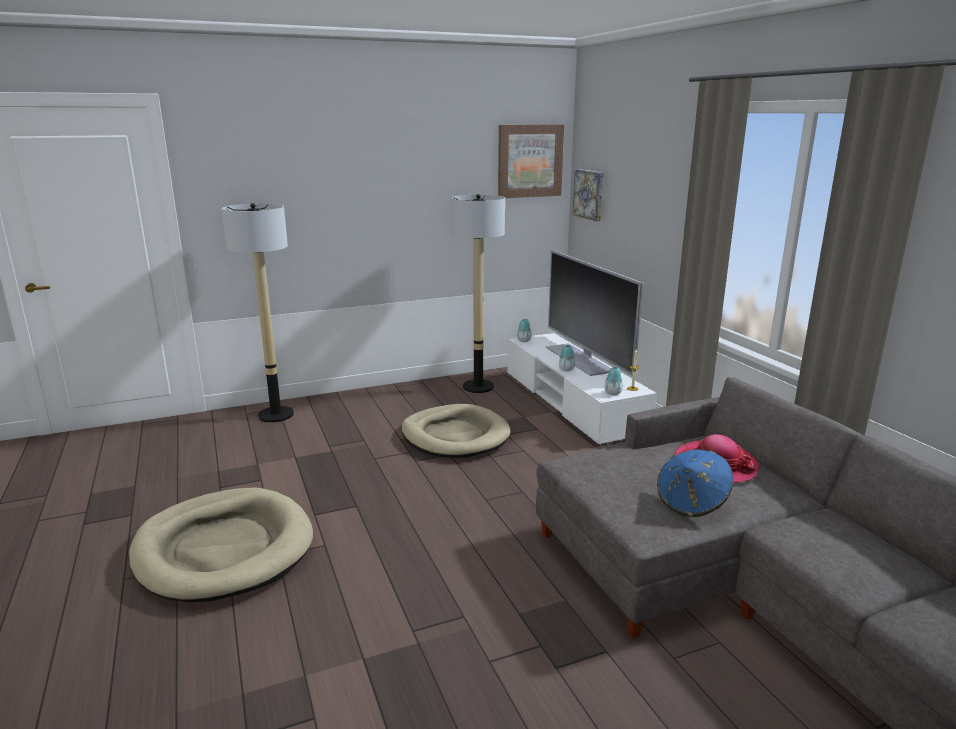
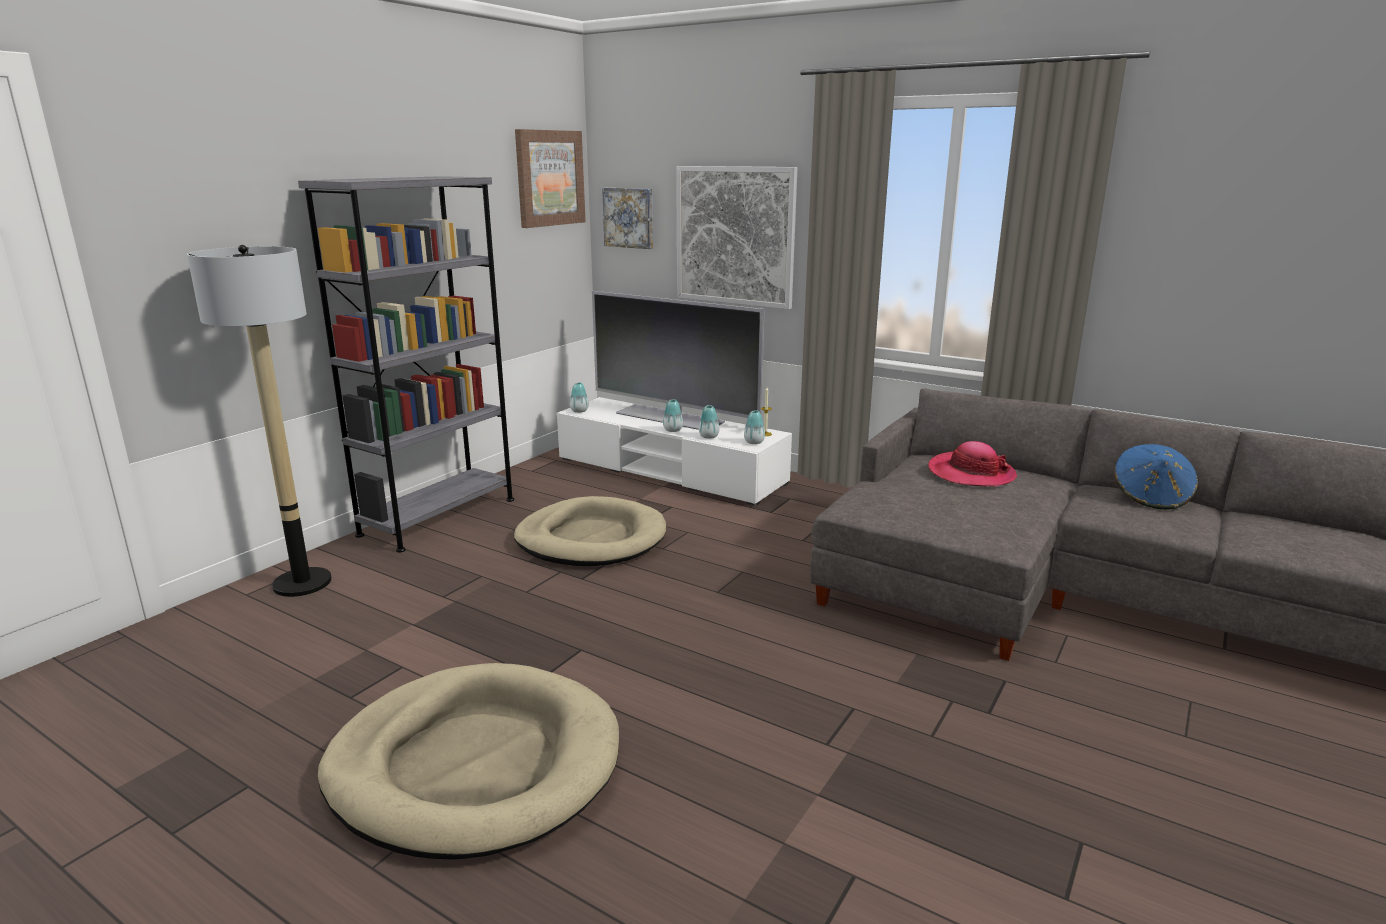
camera: 35 degrees left, 0 degrees up
(388, 395) = (438, 517): none -> grey bookcase
(478, 387) = (544, 480): floor lamp -> none
(585, 380) = (709, 436): none -> vase
(648, 217) = (735, 236): none -> picture
(692, 502) = (1003, 508): blue hat -> blue hat (1151, 498)

